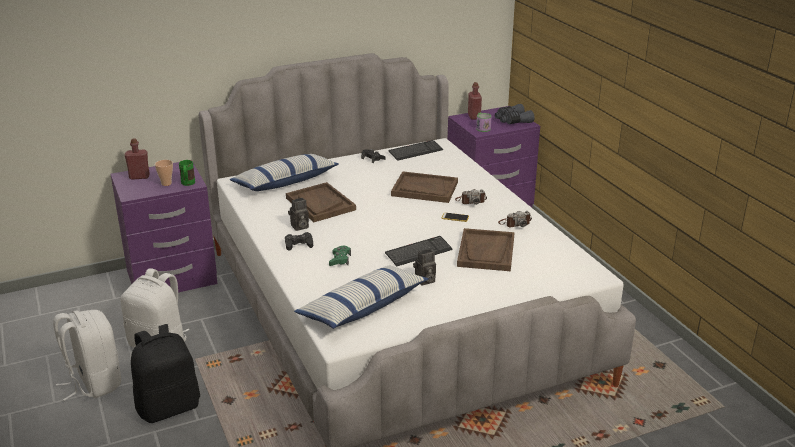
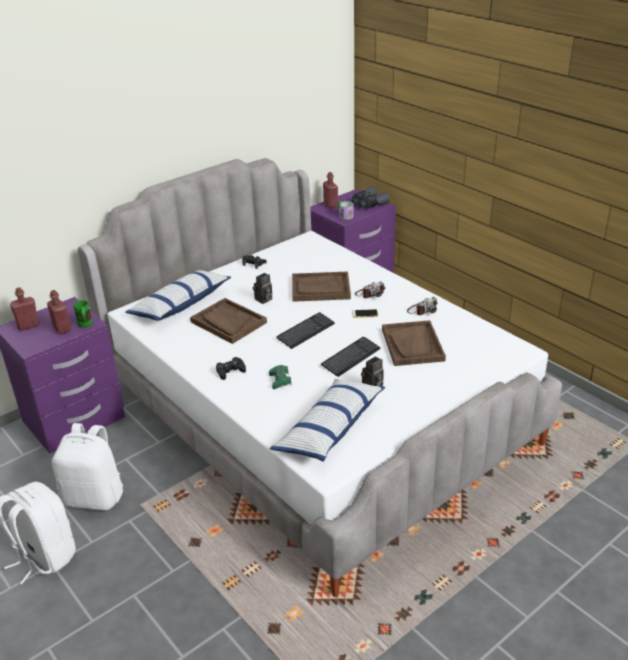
camera: 15 degrees left, 5 degrees up
(166, 183) = (62, 328): cup -> red bottle
(169, 407) = (136, 564): black backpack -> none
(299, 227) = (220, 352): camera -> camera (263, 300)
(415, 151) = (291, 249): keyboard -> keyboard (305, 331)

